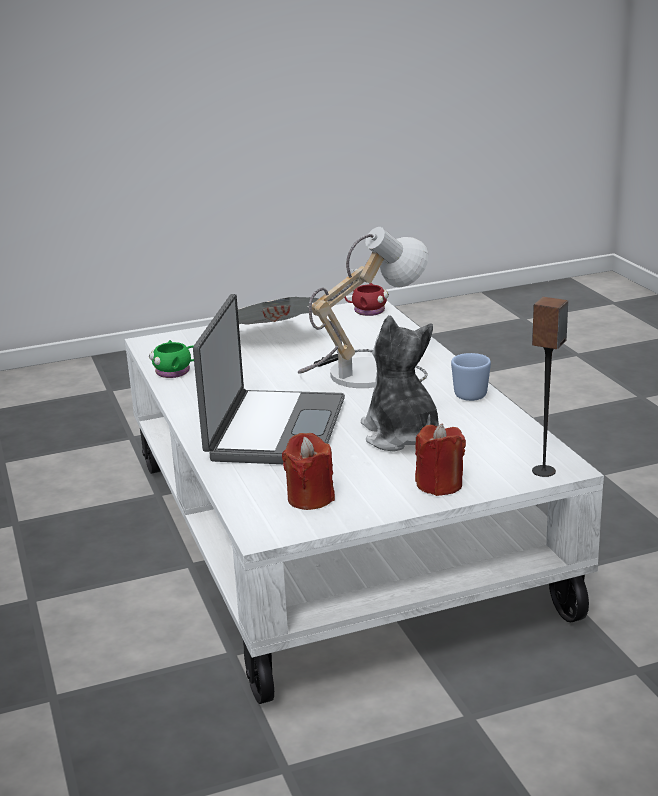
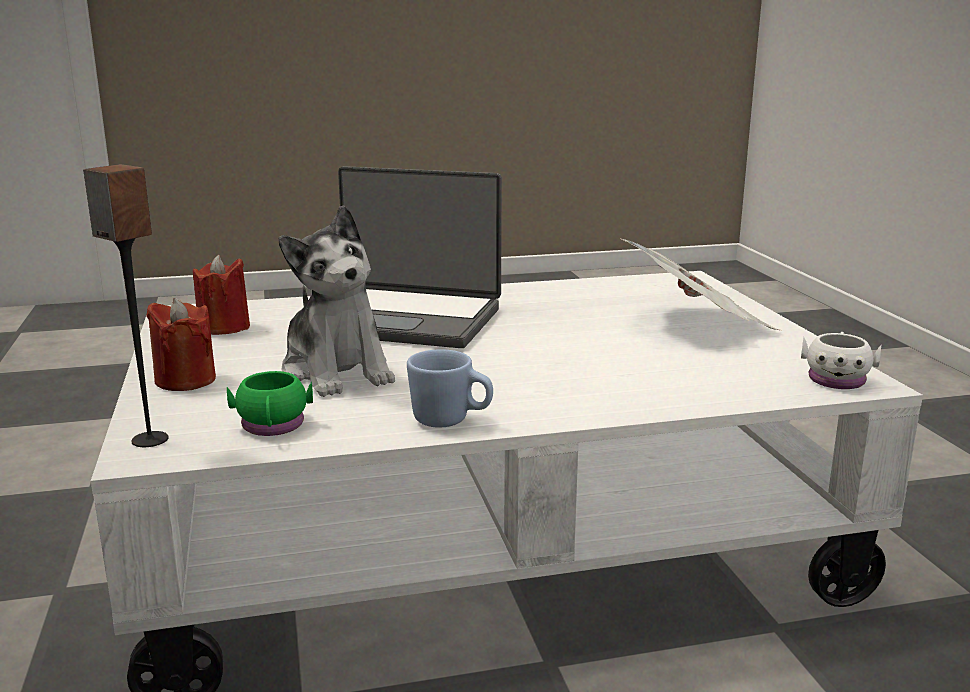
camera: 95 degrees right, 5 degrees down
(176, 371) = (591, 287): green mug -> green mug (272, 427)
(362, 371) = (565, 363): table lamp -> none
(366, 311) = (836, 378): red mug -> white mug
(402, 435) = (337, 371): plush toy -> plush toy turned 75 degrees clockwise

